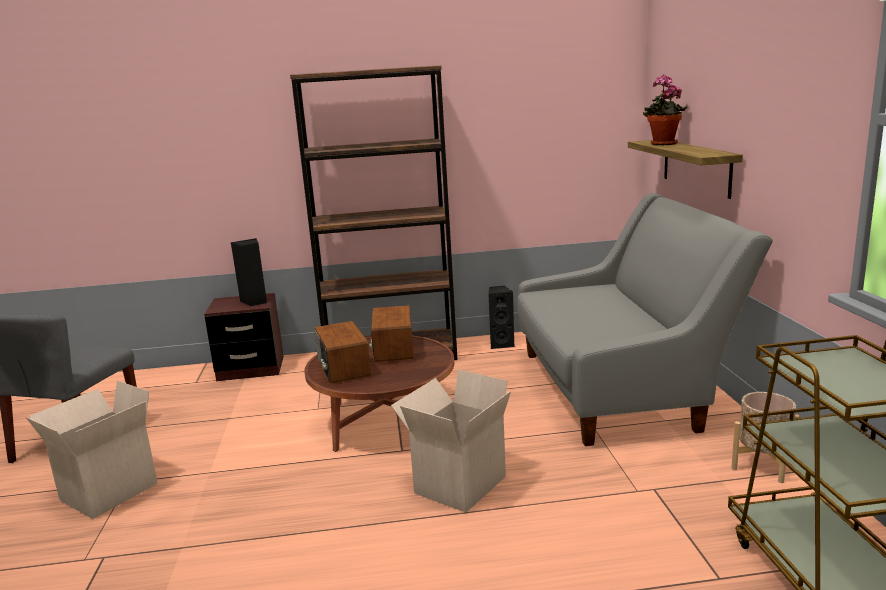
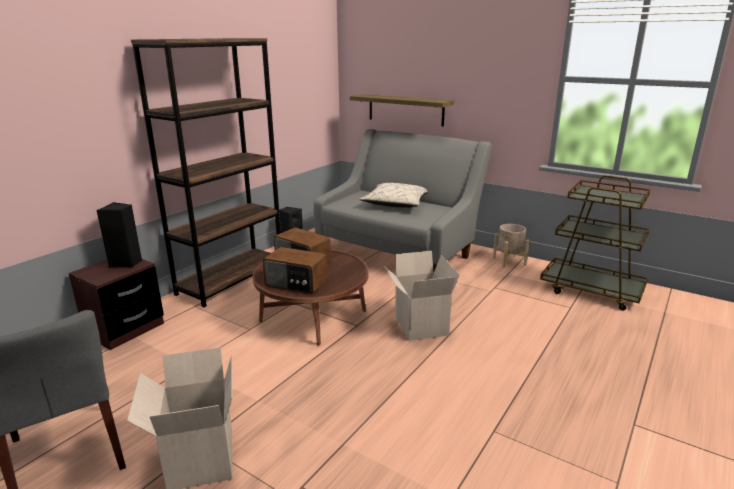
camera: 50 degrees left, 5 degrees up
(604, 311) = (396, 204): none -> beige pillow
(662, 144) = (383, 97): potted plant -> none

